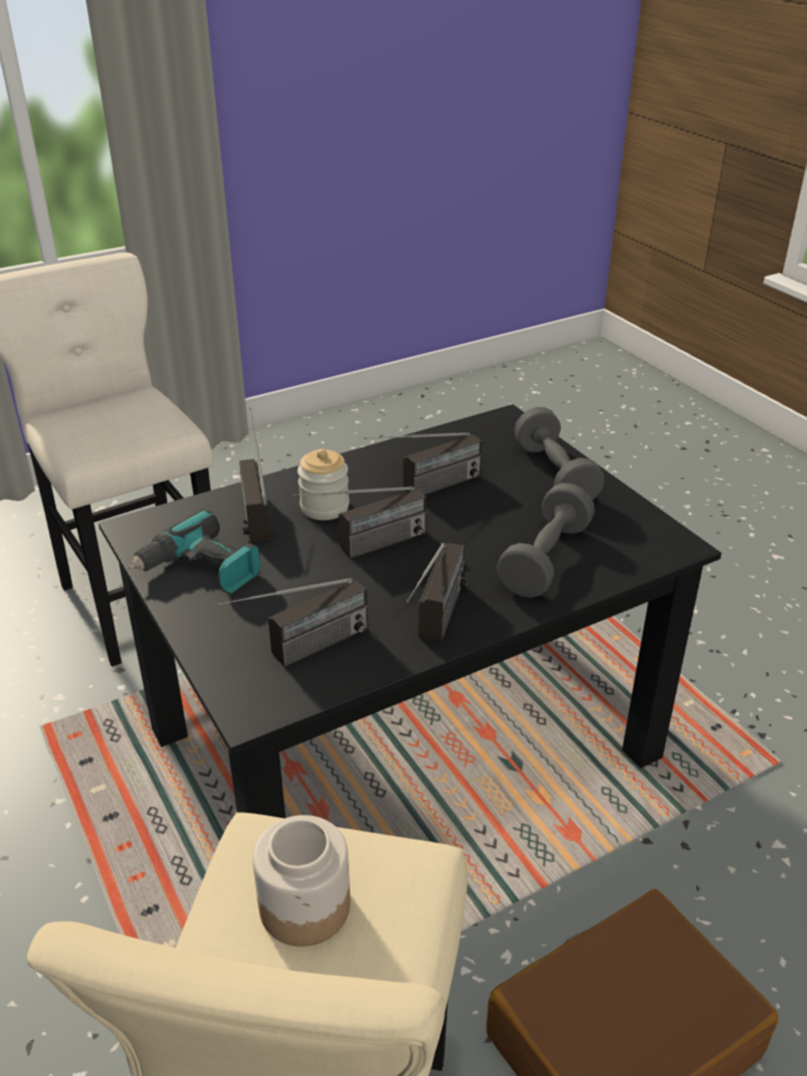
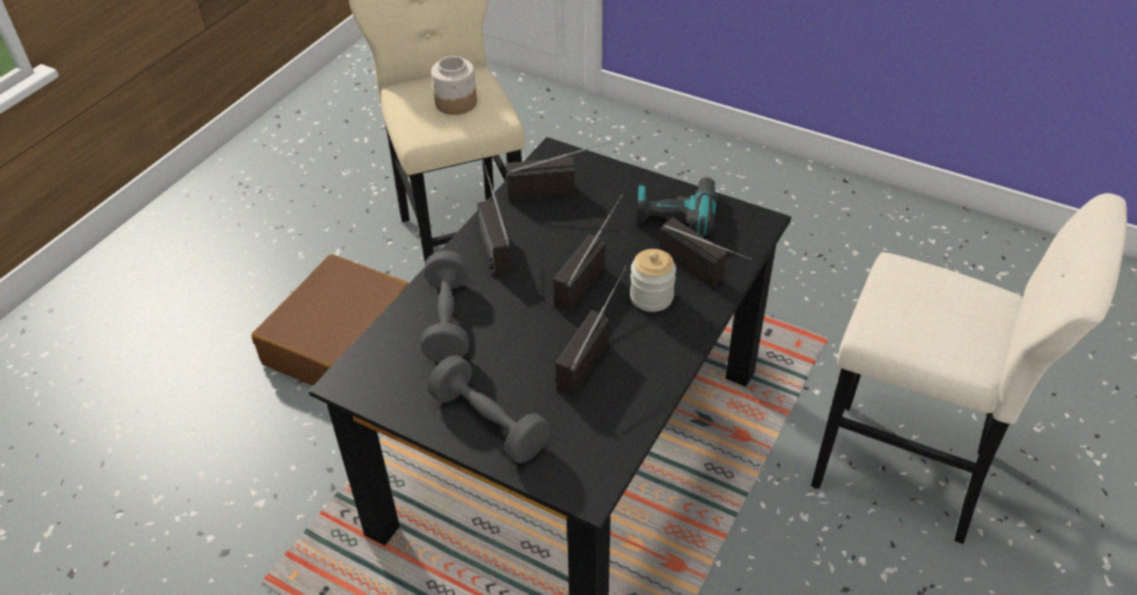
camera: 150 degrees right, 10 degrees up
(298, 653) = (559, 189): radio -> radio turned 60 degrees clockwise

